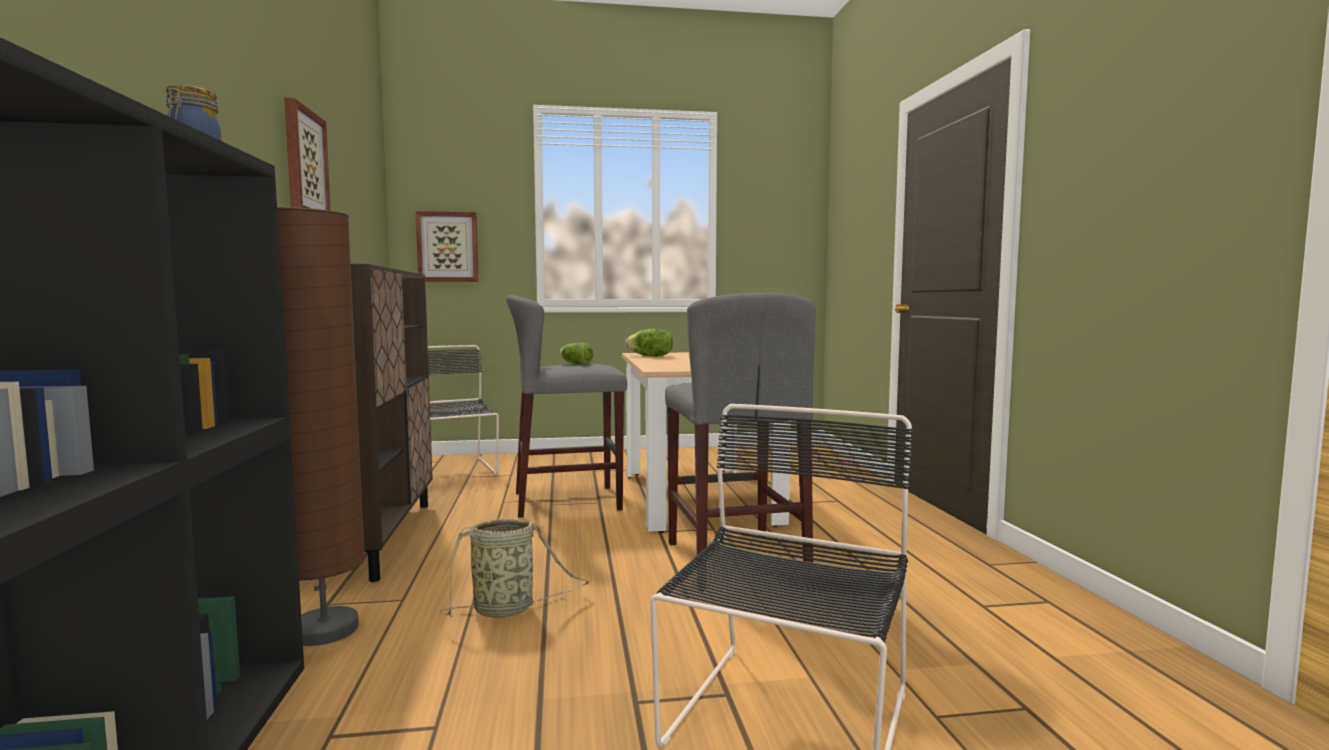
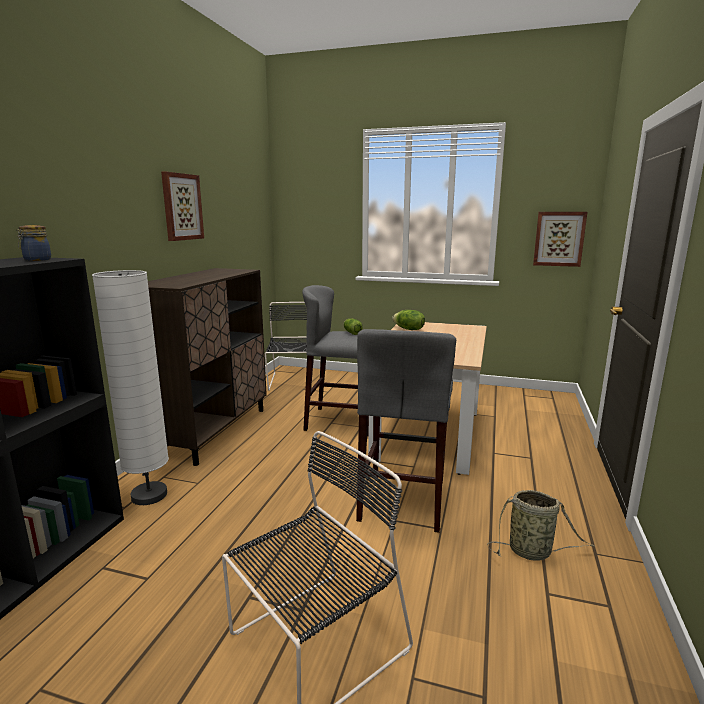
camera: 25 degrees right, 10 degrees up
(324, 631) = (149, 495): brown floor lamp -> white floor lamp
(448, 247) = (307, 234): picture -> picture (559, 239)
(508, 609) = (241, 505): basket -> basket (532, 552)

